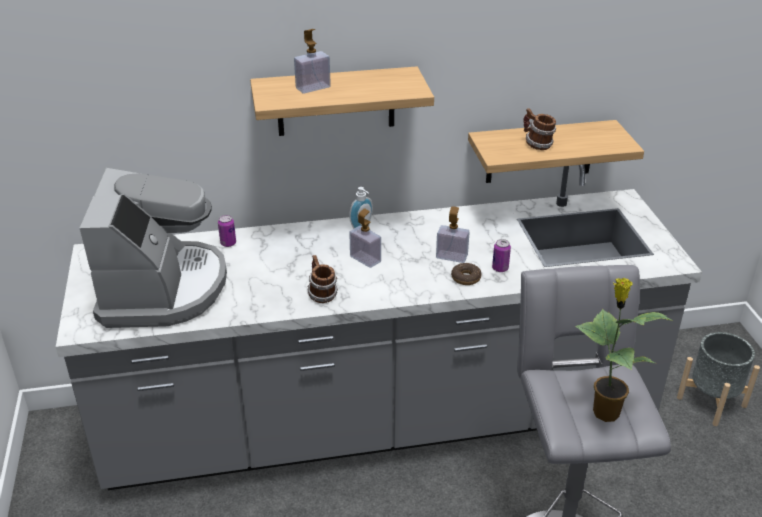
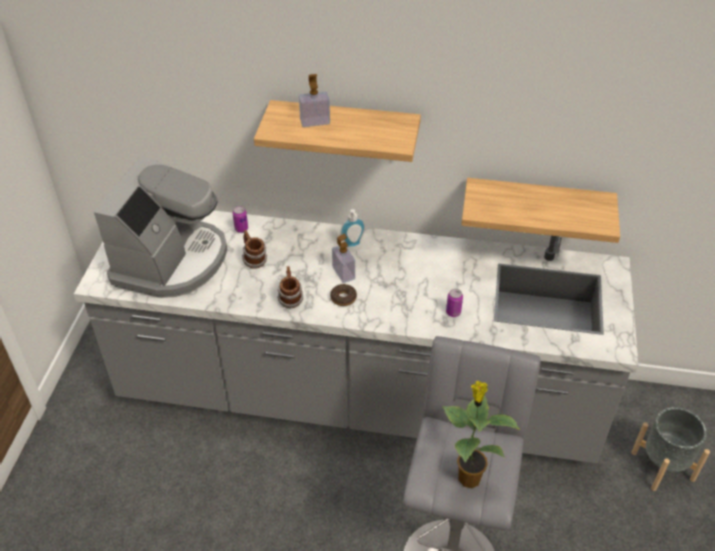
camera: 20 degrees right, 10 degrees up
(451, 256) = (418, 289): soap dispenser -> none
(466, 278) = (418, 314): donut -> donut (343, 298)
(537, 145) = (521, 206): mug -> mug (254, 260)

